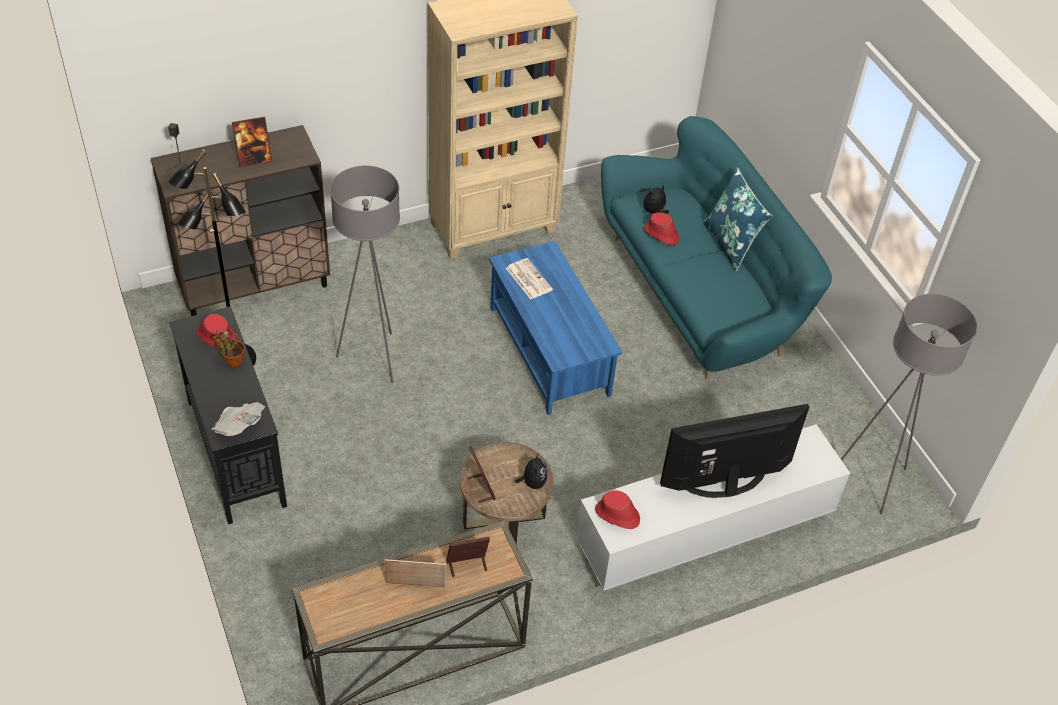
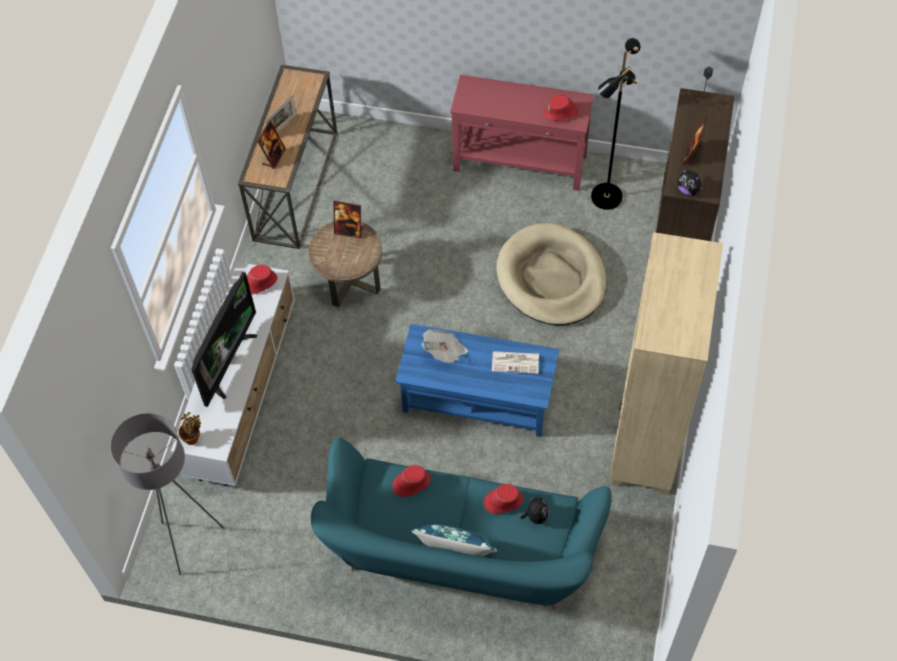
camera: 130 degrees right, 10 degrees up
(232, 361) = (530, 112): potted plant -> potted plant (192, 438)
(236, 450) = (520, 163): black console table -> red console table
(239, 426) = (470, 94): newspaper -> newspaper (445, 352)
(373, 358) = (551, 278): grey floor lamp -> beige dog bed
(533, 482) = (329, 261): plush toy -> plush toy (688, 190)
(702, 297) = (411, 483): none -> red hat

